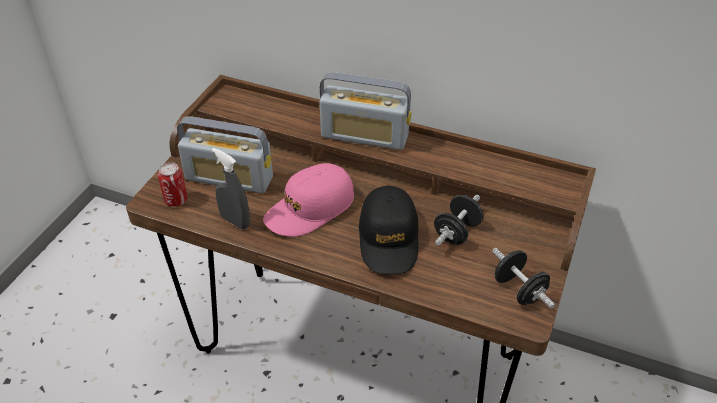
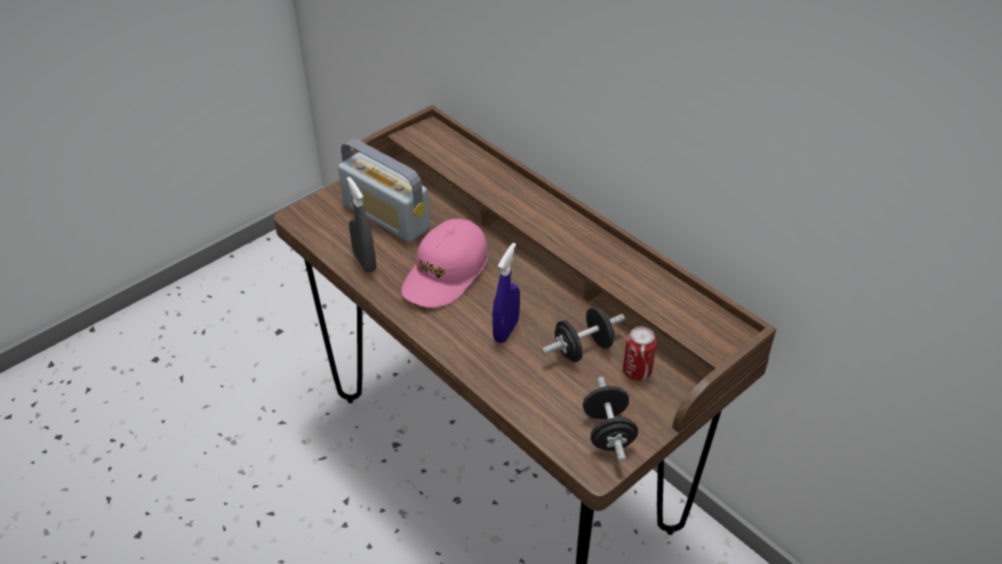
camera: 25 degrees right, 0 degrees up
(176, 200) = (322, 223): can -> can (637, 371)
(310, 209) = (445, 273): pink cap -> pink cap turned 45 degrees counterclockwise
(365, 136) = (539, 213): radio -> none
(389, 238) = (506, 330): black cap -> blue spray bottle

